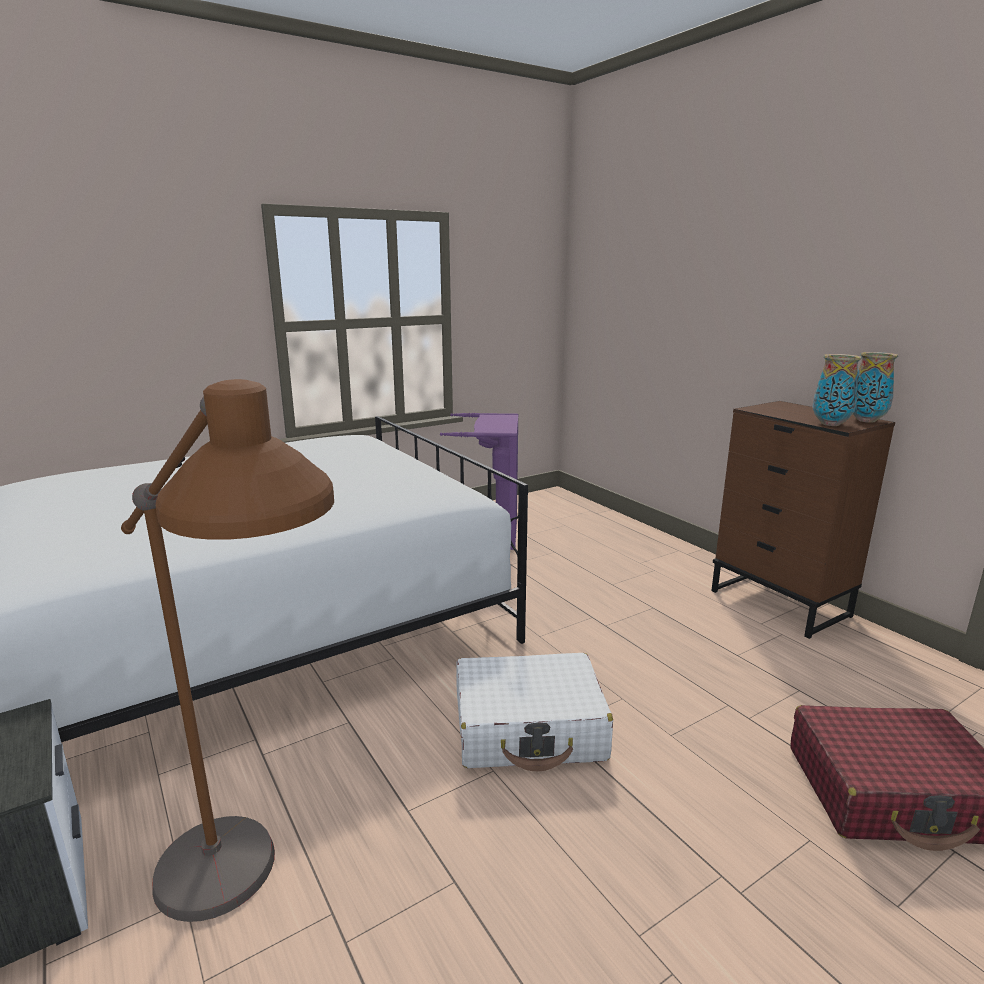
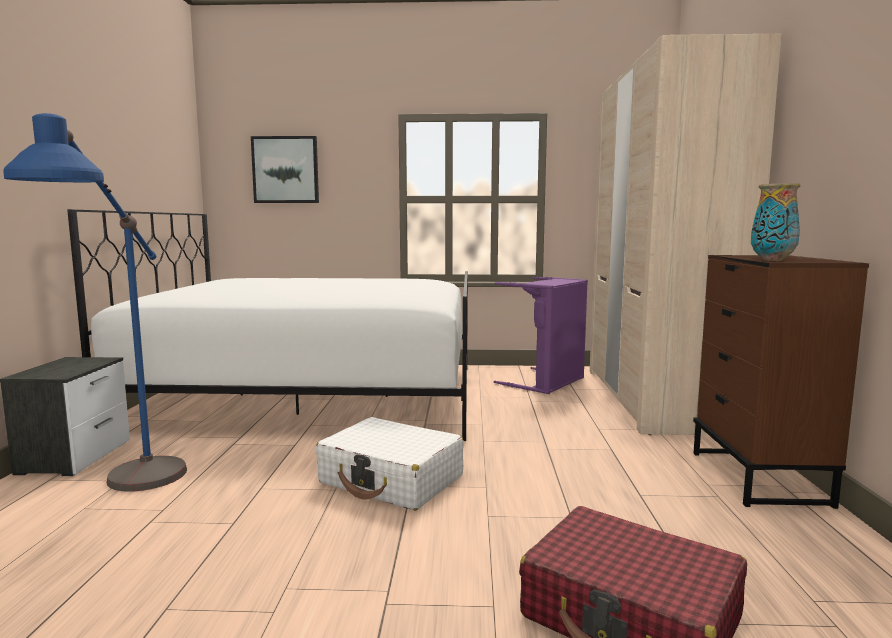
camera: 35 degrees right, 10 degrees down
(83, 288) = (285, 170): none -> picture
(250, 923) = (128, 498): brown floor lamp -> blue floor lamp
(605, 530) = (654, 398): none -> beige wardrobe
(865, 420) = (830, 261): vase -> none

